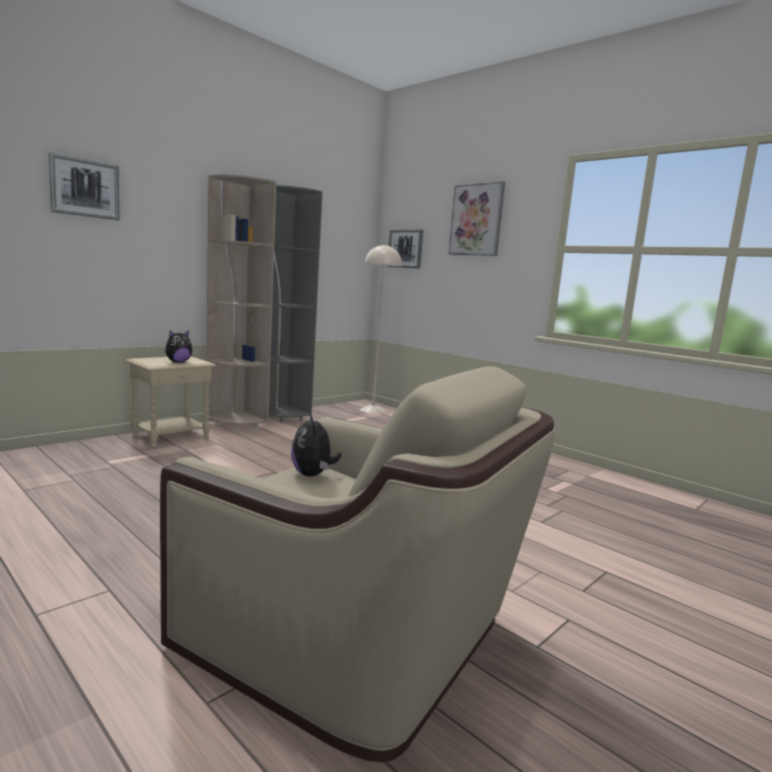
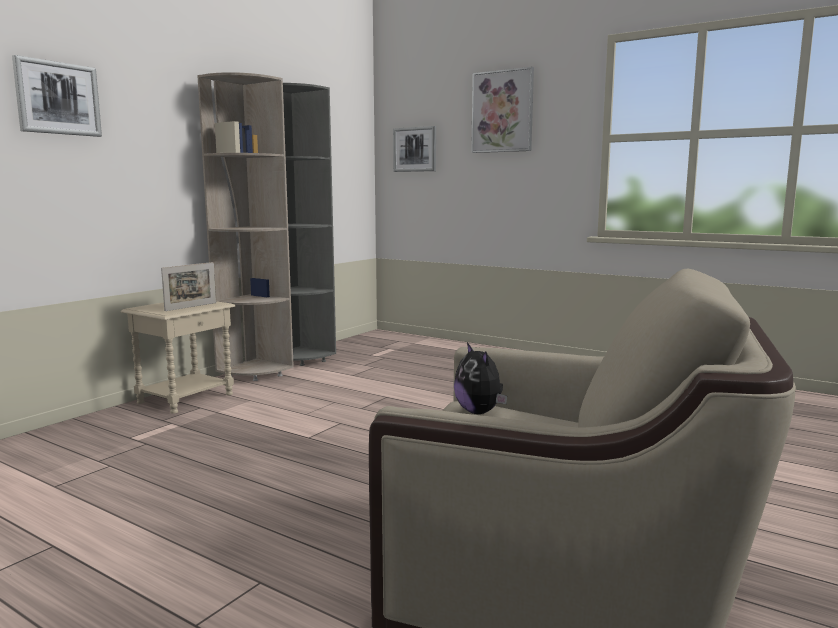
camera: 10 degrees left, 0 degrees up
(178, 362) = (191, 307): plush toy -> picture frame
(373, 410) = (396, 340): beige floor lamp -> none

